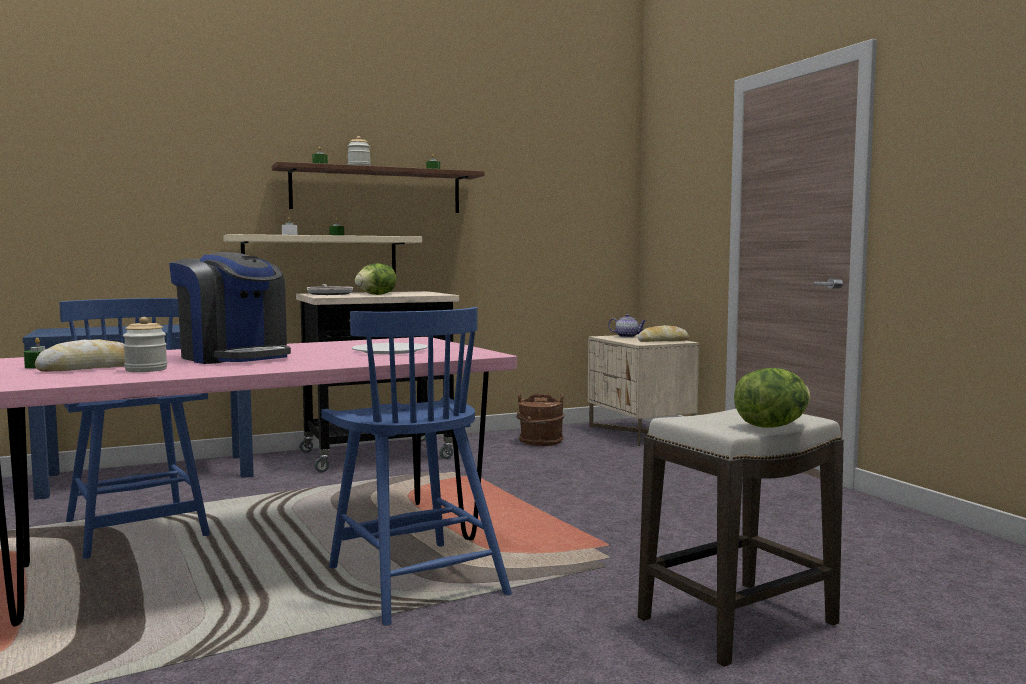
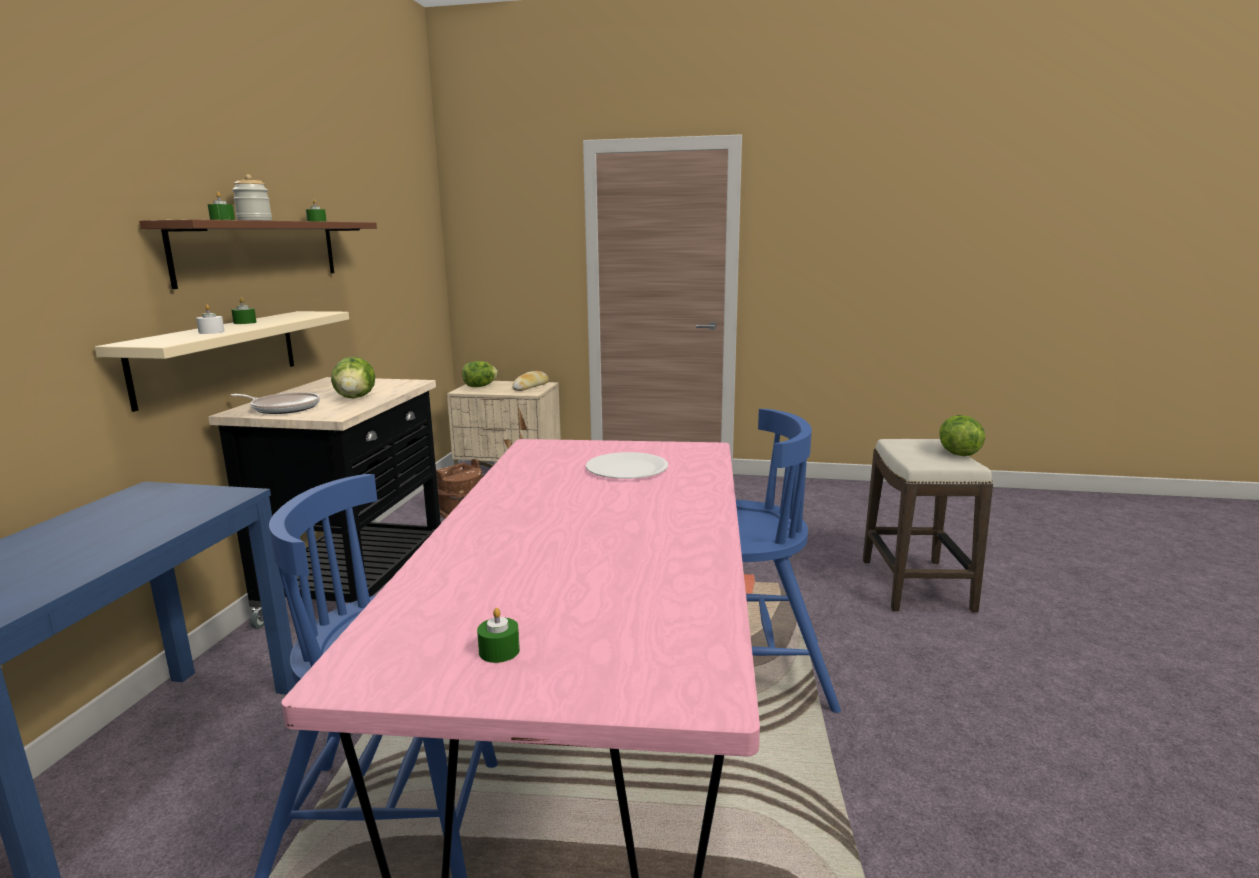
camera: 55 degrees left, 10 degrees up
(89, 368) = (575, 617): bread -> none
(146, 370) = (639, 585): jar -> none
(234, 357) = (576, 531): coffee machine -> none
(627, 336) = (480, 386): teapot -> lettuce

